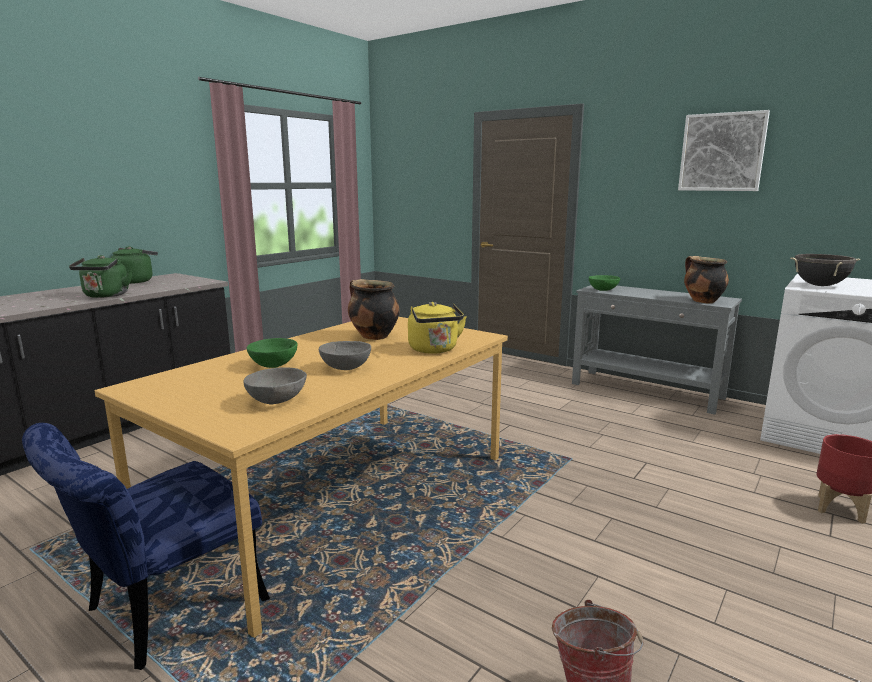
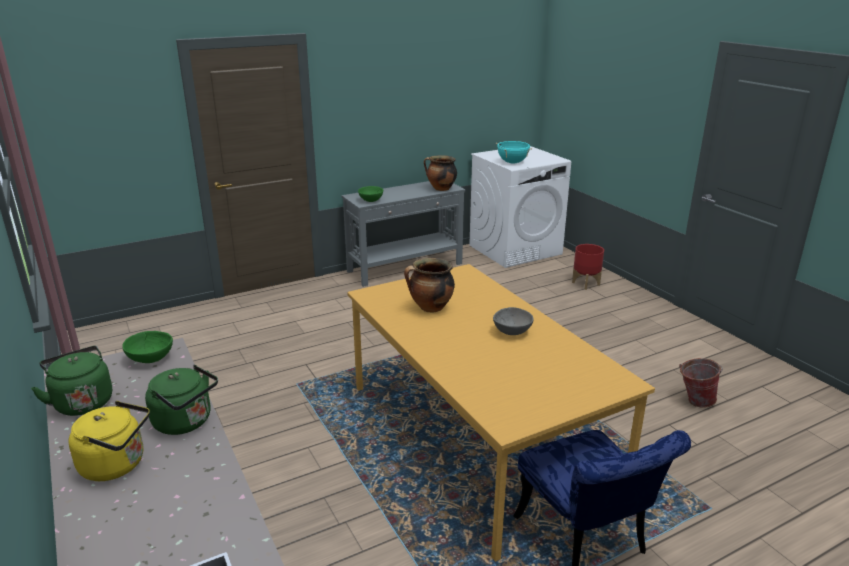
camera: 65 degrees left, 10 degrees up
(274, 365) = (485, 358): green bowl -> green bowl (150, 358)
(277, 400) = (572, 365): grey bowl -> none
(434, 350) = (489, 294): yellow kettle -> yellow kettle (117, 465)
(722, 152) = (419, 74): picture -> none
(819, 285) = (512, 162): black cooking pot -> turquoise cooking pot

